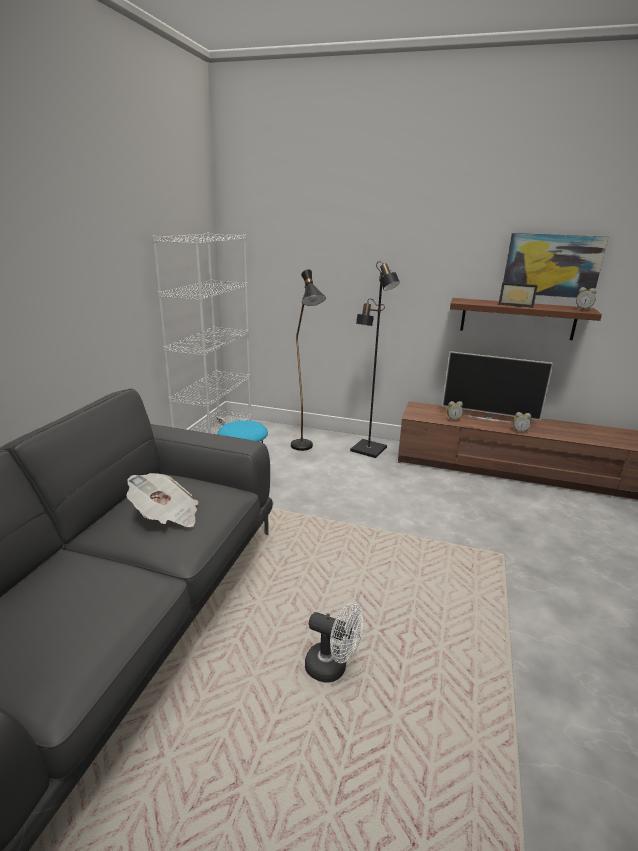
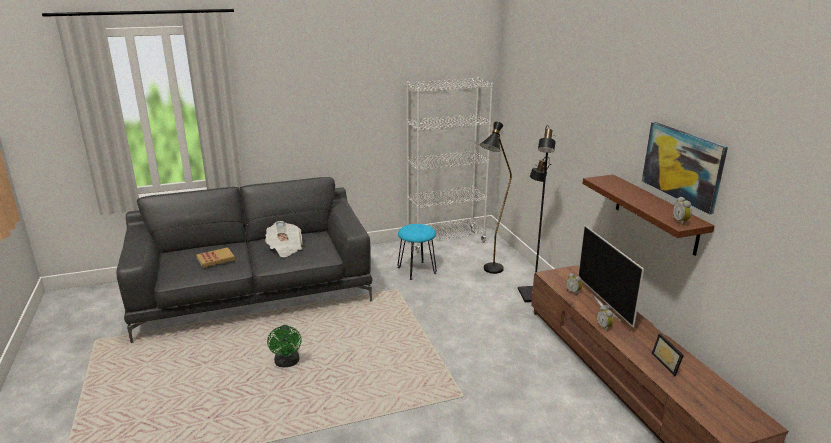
camera: 55 degrees right, 0 degrees up
(89, 596) = (215, 259): none -> book
(332, 668) = (287, 363): white fan -> green fan
(515, 305) = (633, 197): picture frame -> picture frame (668, 363)

